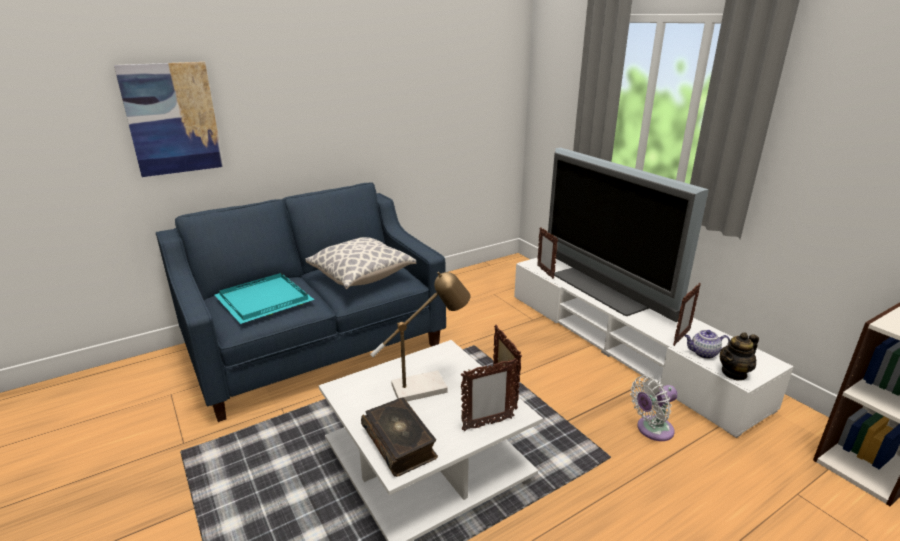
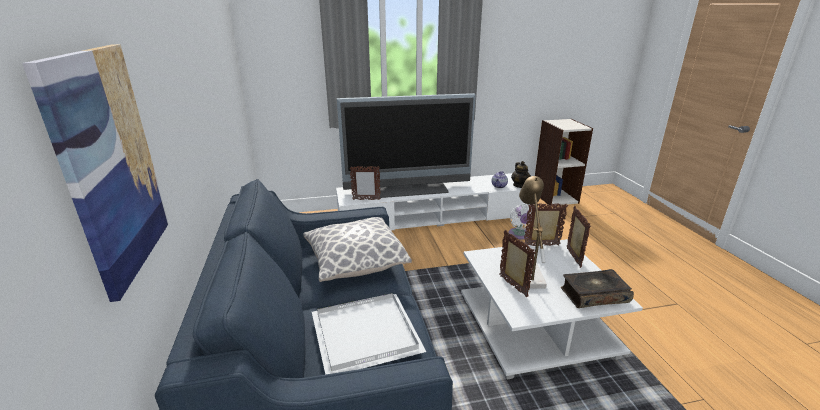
camera: 70 degrees left, 0 degrees up
(262, 300) = (364, 335): turquoise tray -> white tray
(681, 338) = (481, 186): picture frame -> picture frame (513, 286)

